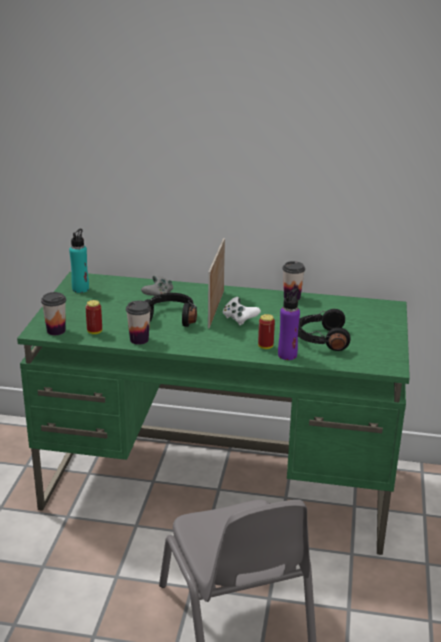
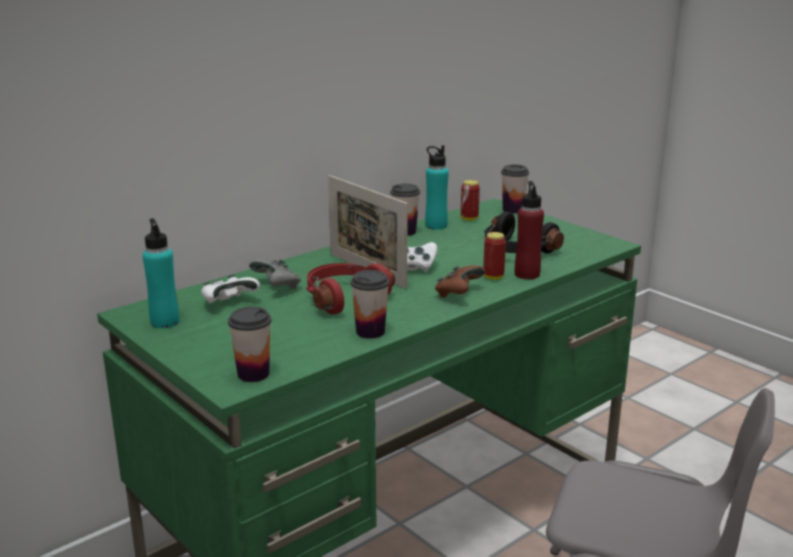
camera: 50 degrees left, 5 degrees down
(94, 332) = (302, 351): can -> can (469, 219)
(121, 293) = (229, 303): none -> white game controller
(170, 317) = (343, 297): black headphones -> red headphones
(224, 345) = (458, 294): none -> brown game controller
(287, 355) = (527, 274): purple bottle -> red bottle
(319, 302) = (436, 225): none -> turquoise bottle
(394, 314) = (513, 210): none -> cup

